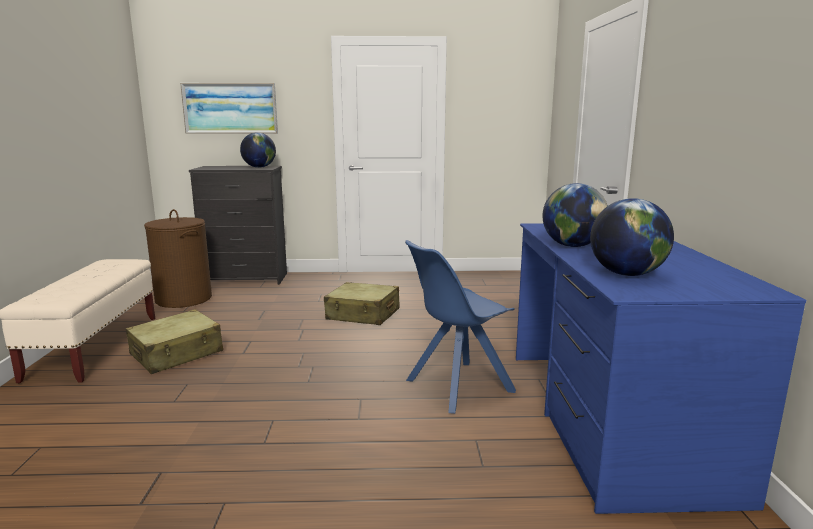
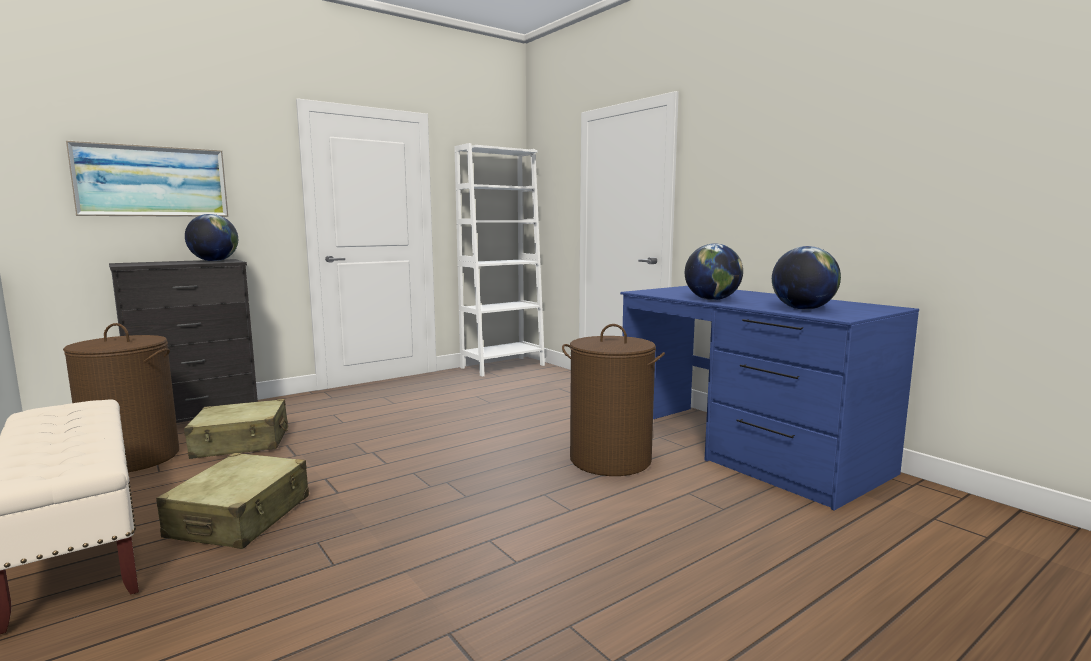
camera: 35 degrees left, 5 degrees down
(363, 314) = (419, 424): beige suitcase -> beige suitcase (241, 443)
(456, 386) = (610, 460): blue chair -> brown laundry basket
(502, 276) = (502, 366): none -> white bookcase

